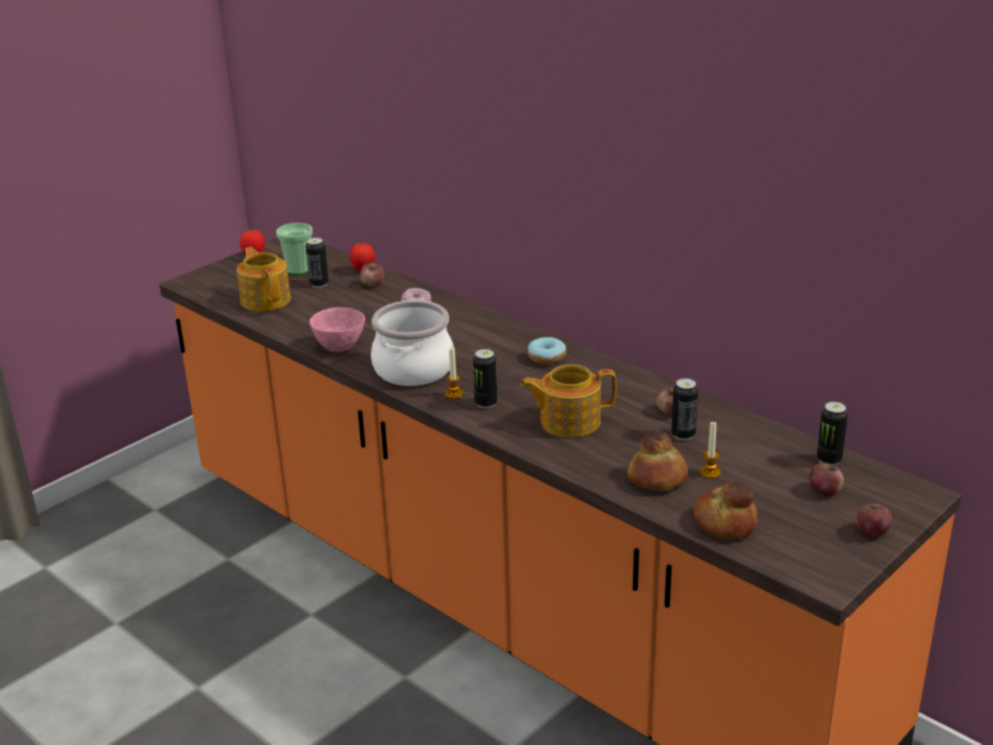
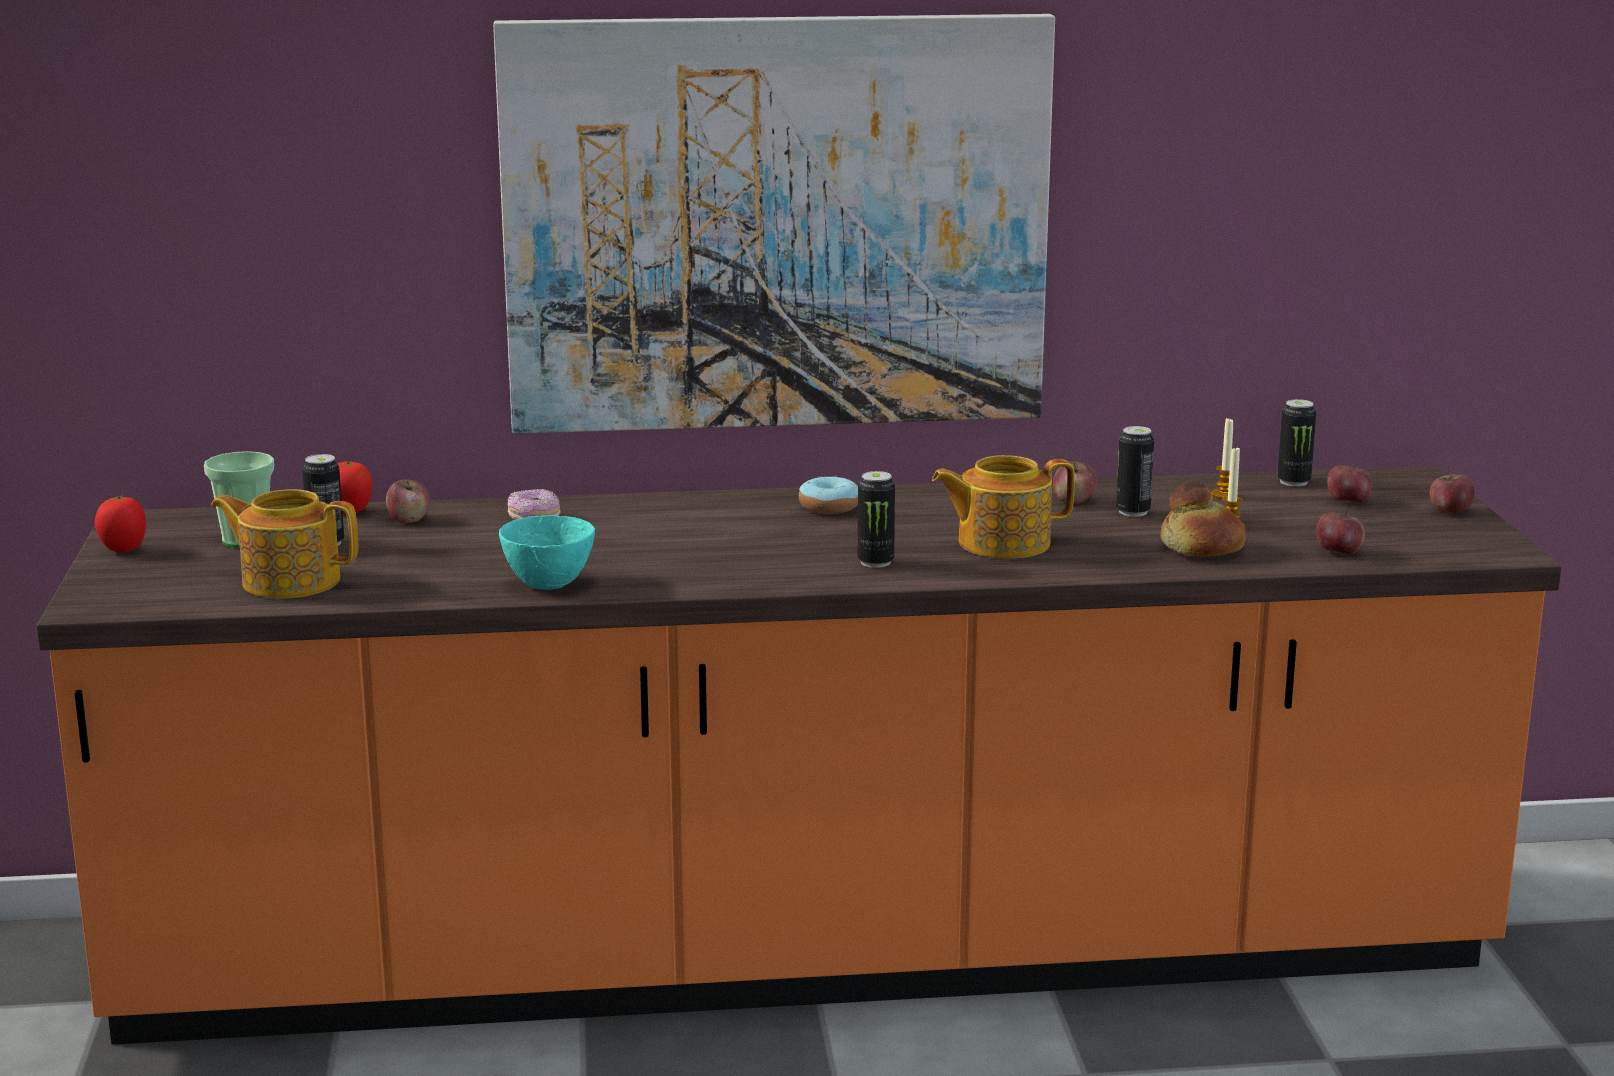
camera: 50 degrees left, 10 degrees down
(339, 347) = (546, 584): pink bowl -> turquoise bowl
(414, 369) = (707, 567): cooking pot -> none
(454, 394) = (817, 569): candle -> candle (1224, 495)
(562, 175) = (777, 224): none -> picture
(568, 421) = (1001, 543): teapot -> teapot turned 45 degrees clockwise
(725, 523) = (1338, 552): bread -> apple

